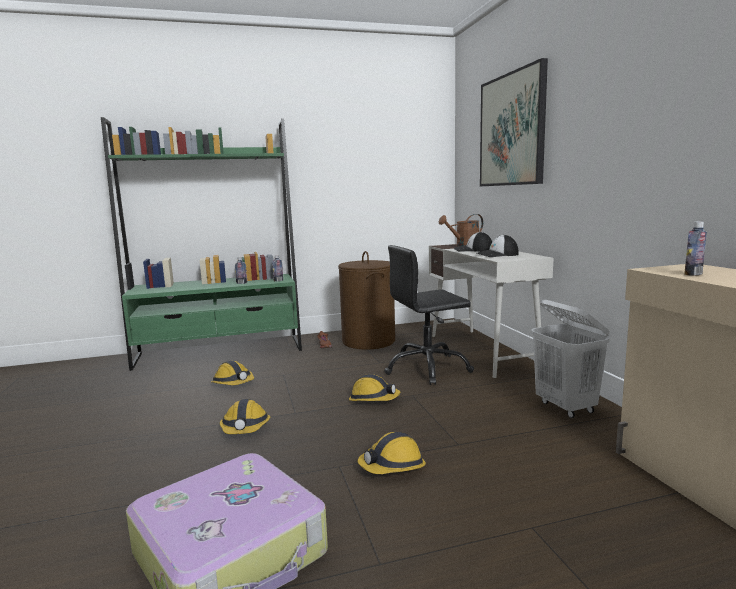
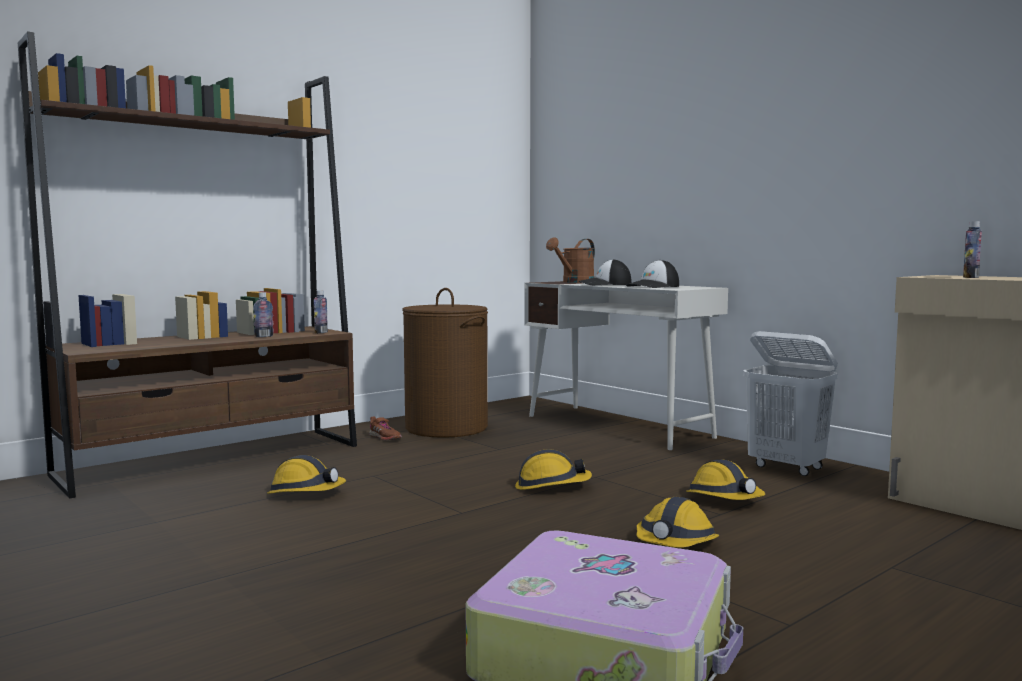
camera: 25 degrees left, 5 degrees down
(220, 352) = (214, 460): green bookcase -> brown bookcase
(245, 428) = (414, 538): hard hat -> hard hat (724, 499)
(427, 368) = (574, 449): black office chair -> none
(512, 130) = (646, 127): picture -> none

